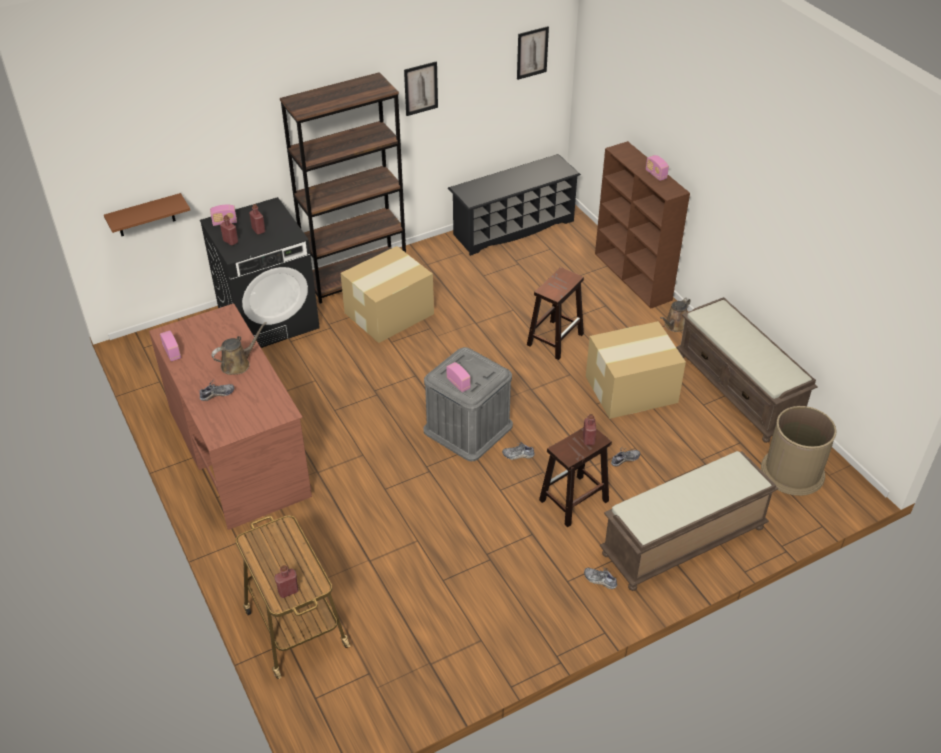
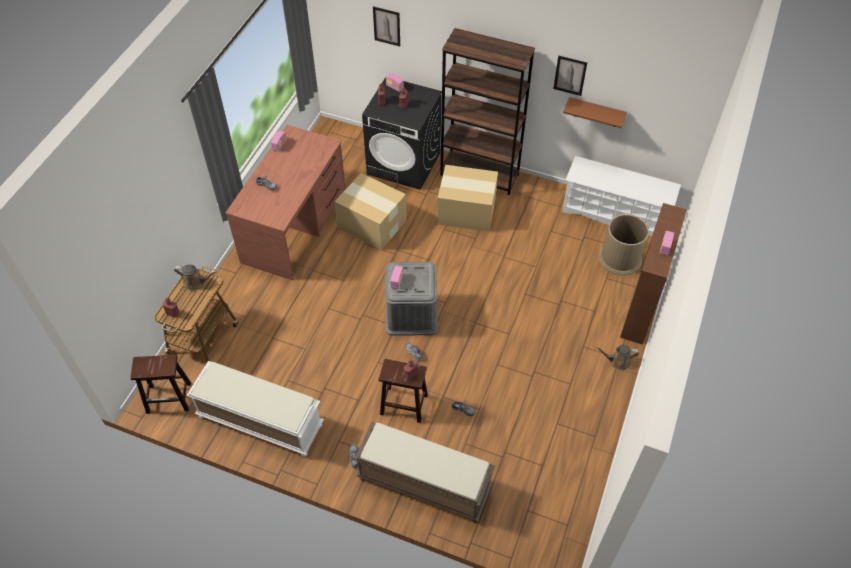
camera: 50 degrees right, 10 degrees up
(145, 215) = (353, 54): brown shelf -> brown shelf (596, 112)
(238, 364) = (297, 177): brown watering can -> brown watering can (196, 282)
(471, 639) = (259, 421): none -> white bench
(513, 228) = (614, 214): black shoe rack -> white shoe rack
(532, 52) = (676, 97): picture -> picture (387, 26)
(555, 339) = (533, 305): brown stool -> brown stool (169, 397)
(630, 389) = (529, 374): cardboard box -> cardboard box (371, 223)
(739, 390) = (593, 436): brown bench -> none
(792, 471) = (545, 512): brown trash can -> brown trash can (620, 258)

